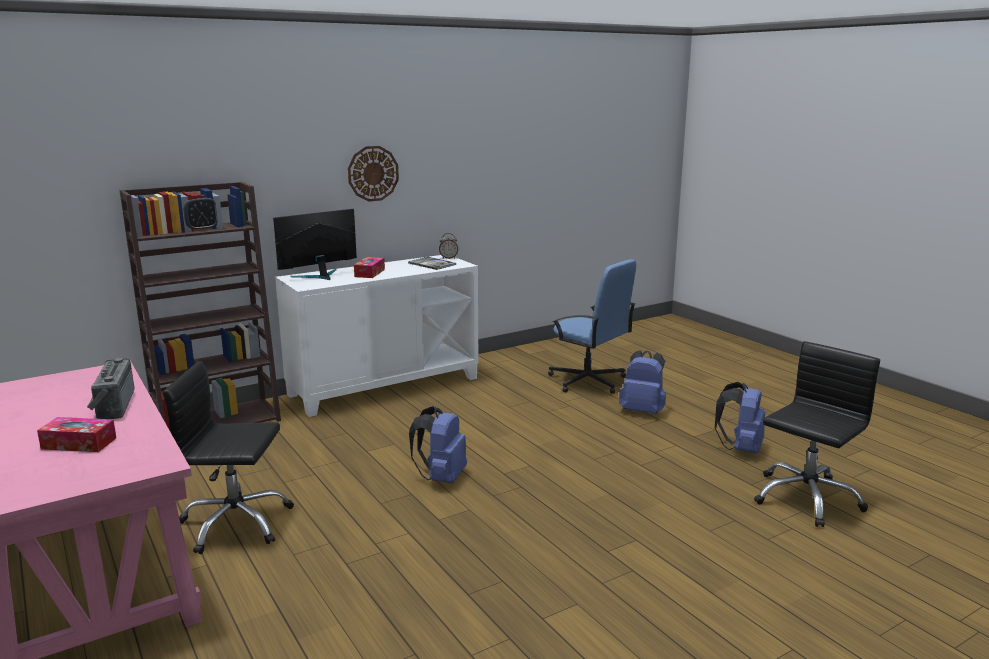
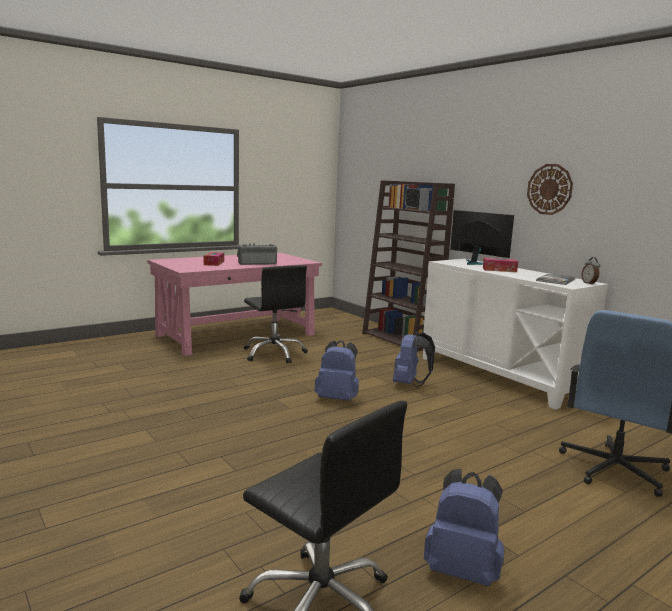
camera: 85 degrees right, 5 degrees down
(235, 523) = (274, 353): black office chair -> black office chair turned 150 degrees clockwise
(643, 411) = (544, 501): blue backpack -> blue backpack (410, 384)

